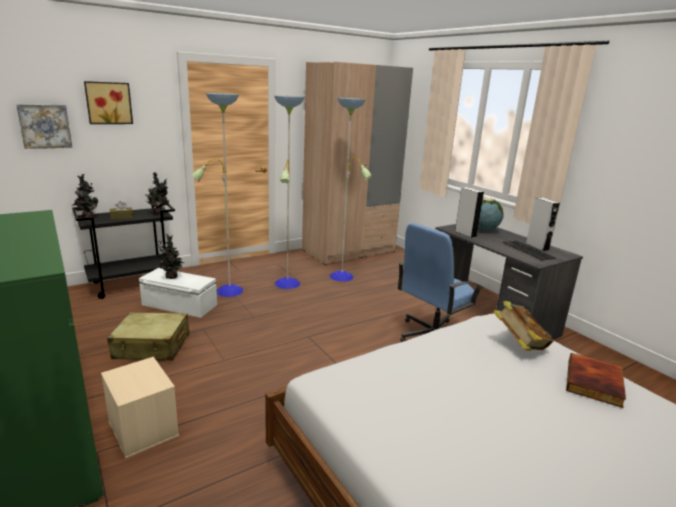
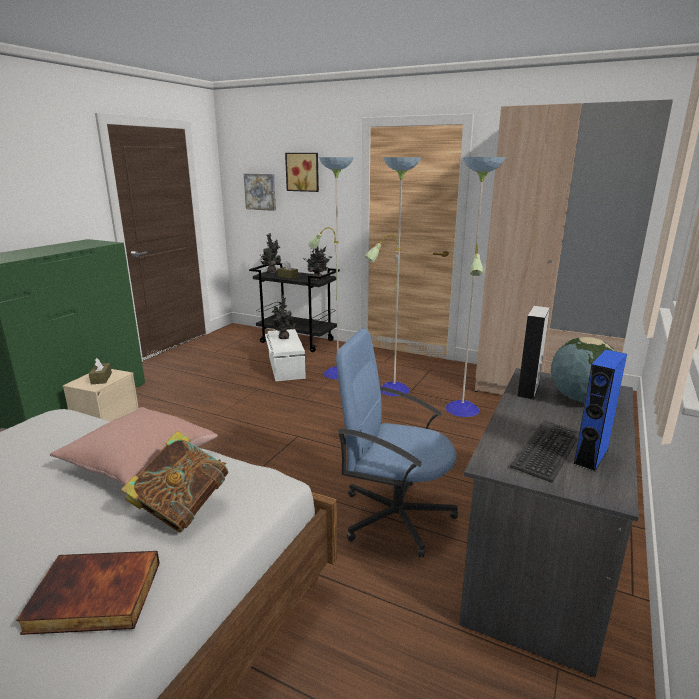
camera: 60 degrees right, 0 degrees up
(140, 377) = (101, 378): none -> brown tissue box
(152, 346) = (212, 383): beige suitcase -> none
(445, 351) = (139, 461): none -> pink pillow
(537, 247) = (591, 456): grey speaker -> blue speaker

